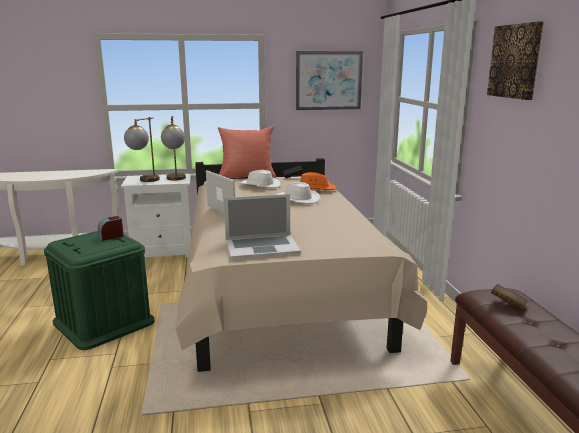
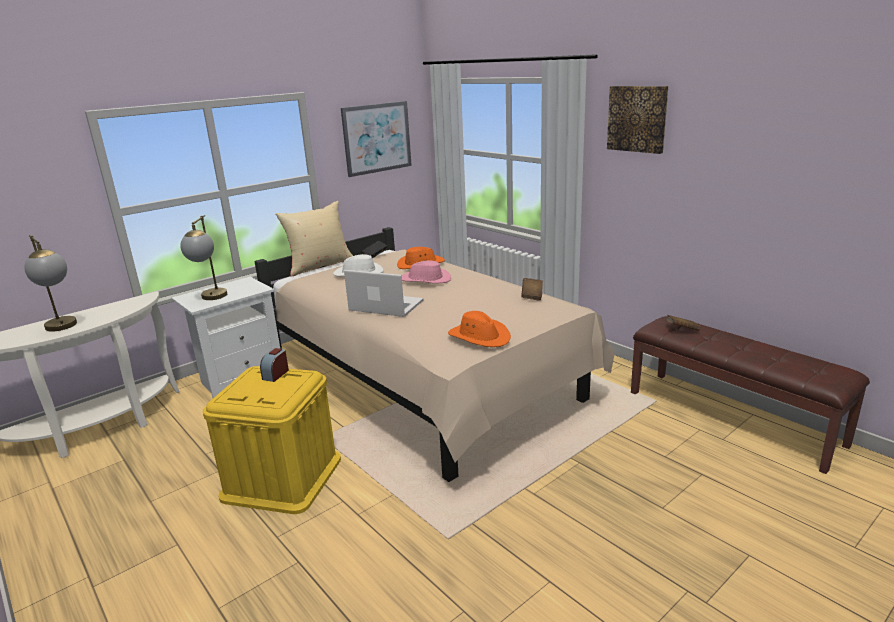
camera: 30 degrees left, 5 degrees up
(104, 322) = (282, 477): green storage box -> yellow storage box
(176, 180) = (249, 288): table lamp -> table lamp (64, 328)
(246, 177) = (320, 266): red pillow -> beige pillow
(261, 247) = (479, 336): laptop -> orange hat
(297, 199) = (425, 280): white hat -> pink hat
(361, 229) = (532, 296): none -> brown book

